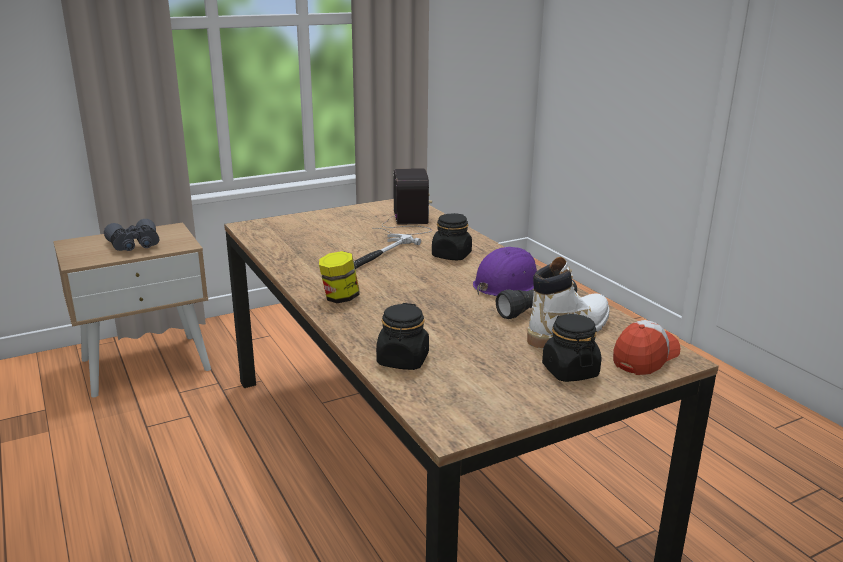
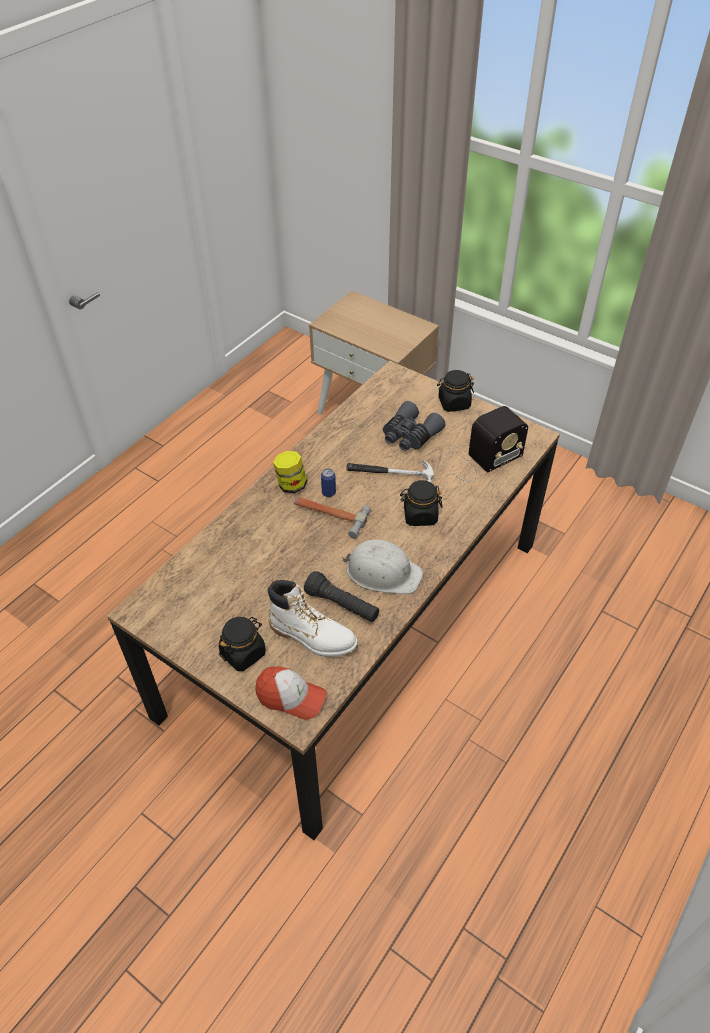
camera: 65 degrees right, 25 degrees up
(135, 246) = (373, 330): grey binoculars -> grey binoculars (410, 435)
(375, 284) = (328, 493): none -> can
(403, 360) = (214, 556): black jar -> black jar (454, 403)
(407, 290) = (329, 515): none -> hammer
(508, 284) = (382, 572): purple hard hat -> white hard hat

